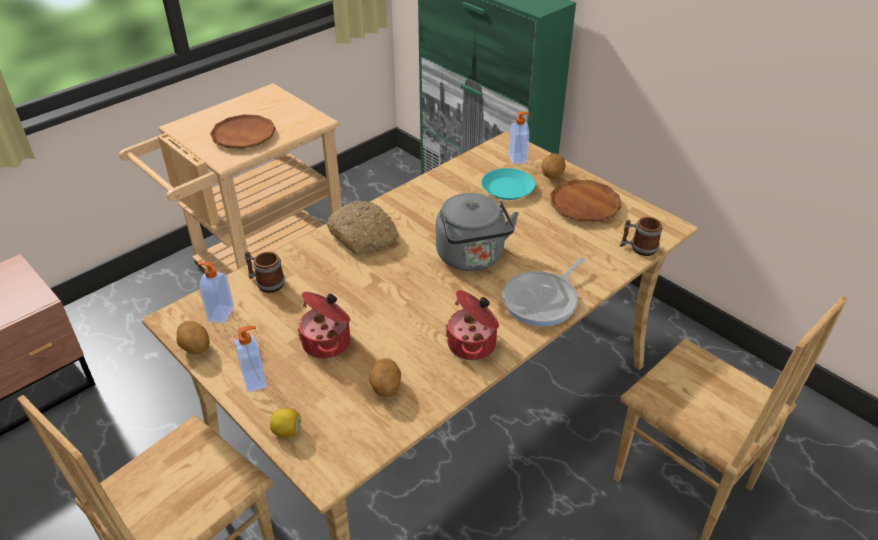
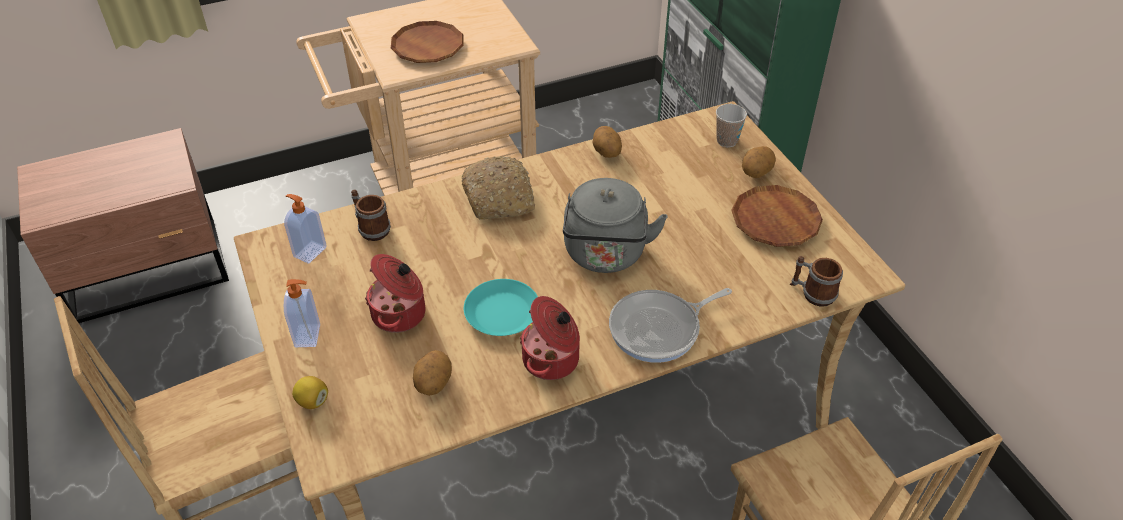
camera: 20 degrees right, 5 degrees up
(195, 348) = (268, 283): potato -> potato (606, 153)
(508, 188) = (694, 177): turquoise plate -> turquoise plate (503, 313)
(518, 158) = (727, 141): soap dispenser -> cup

